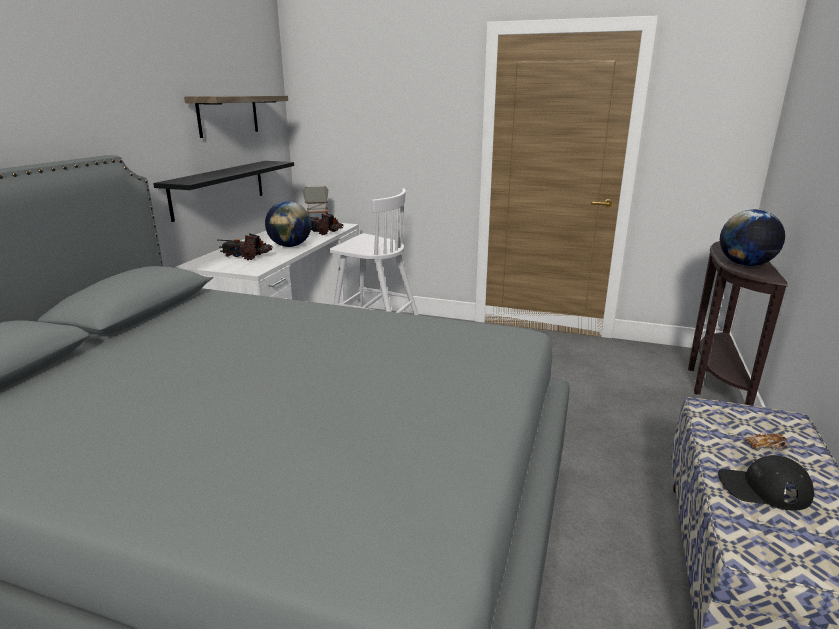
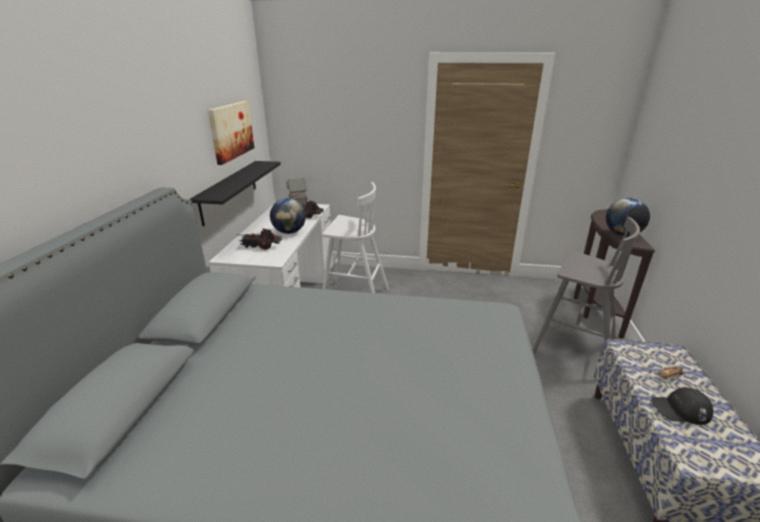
camera: 10 degrees left, 5 degrees up
(228, 115) = (231, 131): shelf -> picture
(659, 430) = (571, 350): none -> grey stool

